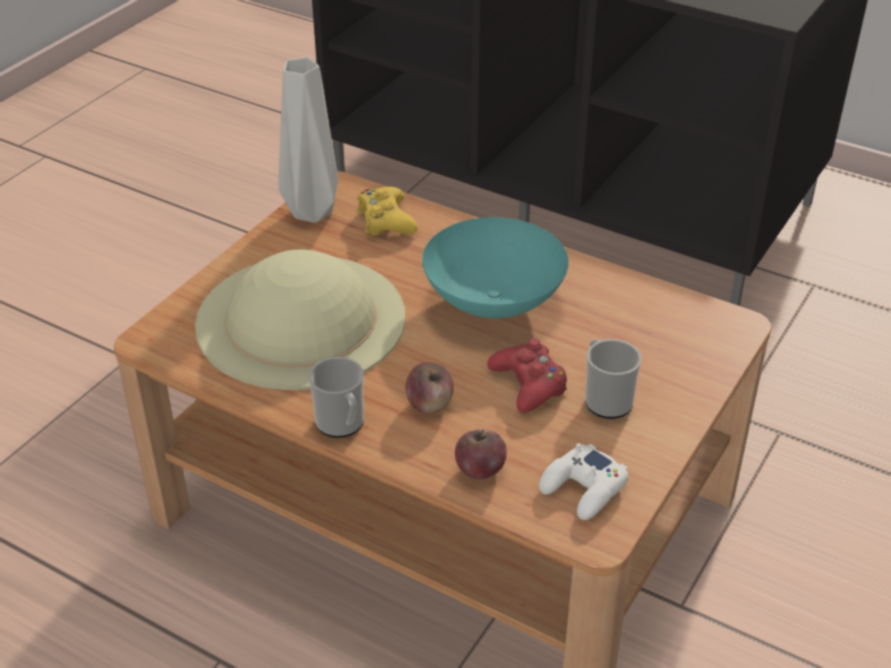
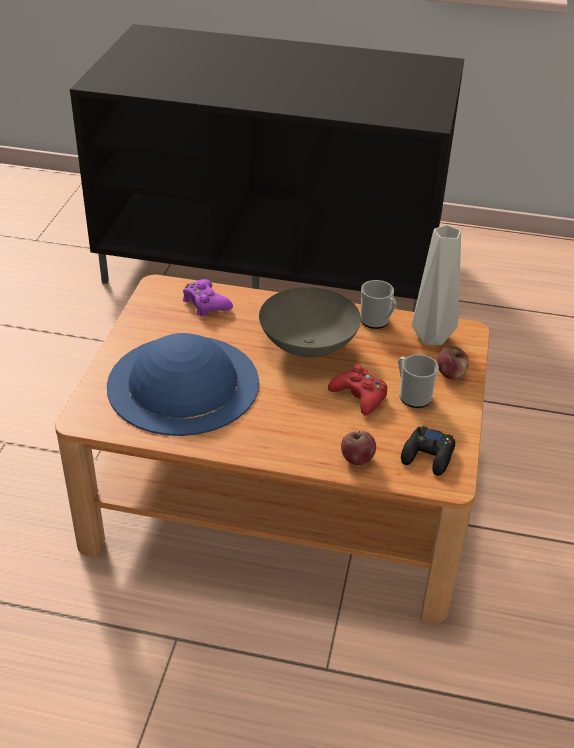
camera: 20 degrees left, 0 degrees up
(300, 319) = (183, 383): beige hat -> blue hat
(311, 213) = (150, 308): grey vase -> grey vase (431, 338)
(342, 425) = (251, 449): mug -> mug (377, 321)
(385, 220) = (205, 304): yellow game controller -> purple game controller
(429, 404) = (302, 422): apple -> apple (451, 374)
(495, 303) = (309, 346): turquoise bowl -> grey bowl
(583, 489) = (428, 456): white game controller -> black game controller

